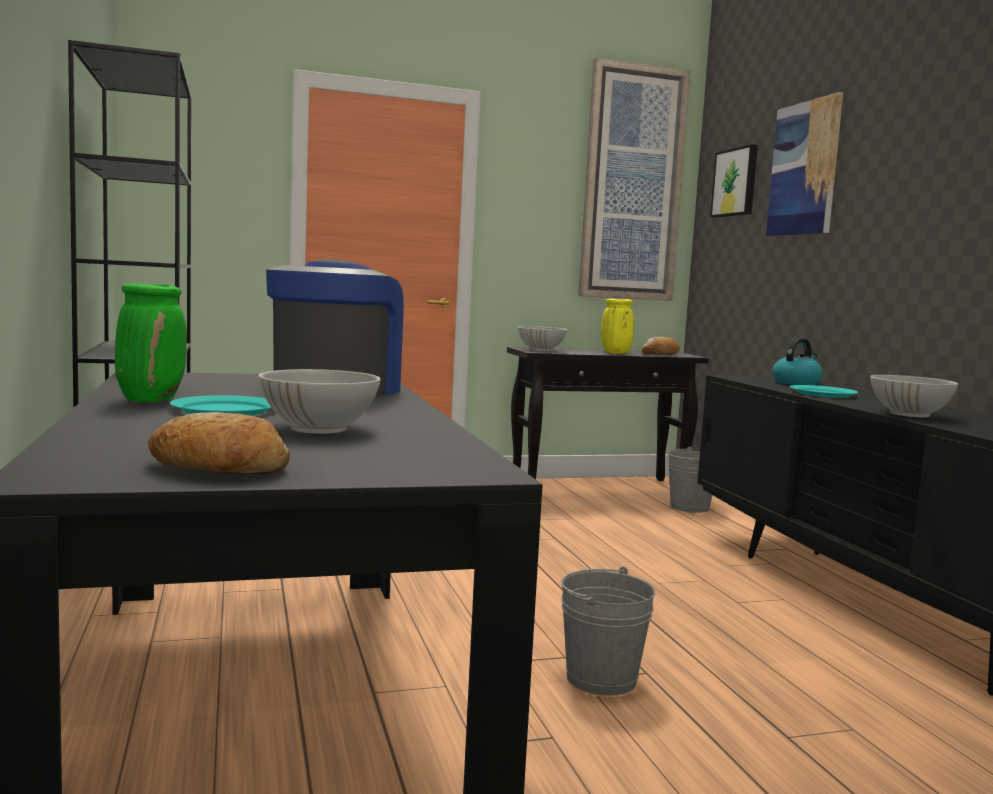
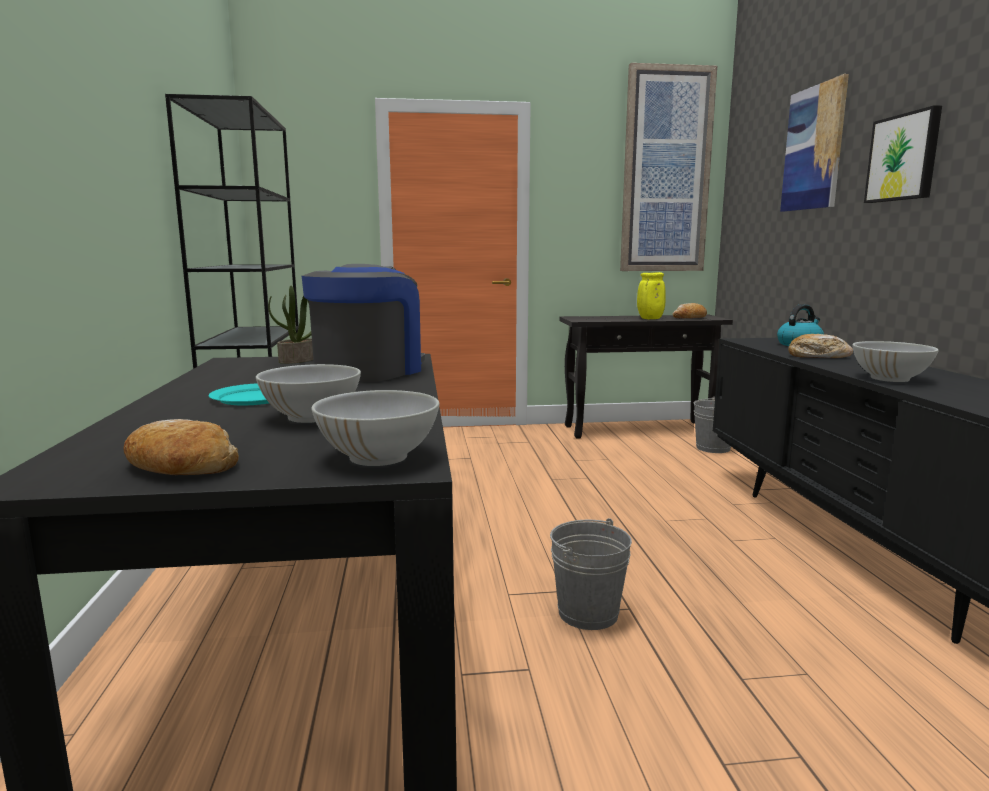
camera: 10 degrees right, 5 degrees up
(151, 400) = (207, 388): green vase -> none
(232, 377) = (297, 360): none -> potted plant
(541, 350) = (586, 318): white bowl -> white bowl (379, 457)
(736, 182) = (756, 164): picture -> picture (904, 157)
(823, 394) = (818, 356): turquoise plate -> bread

